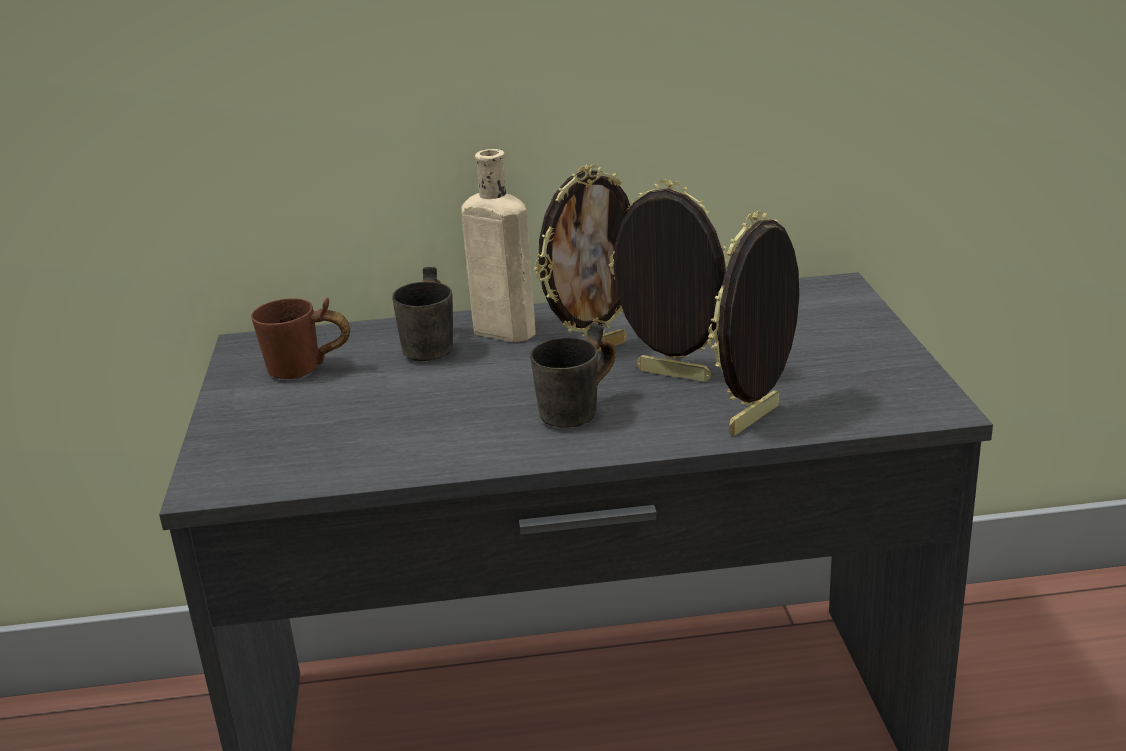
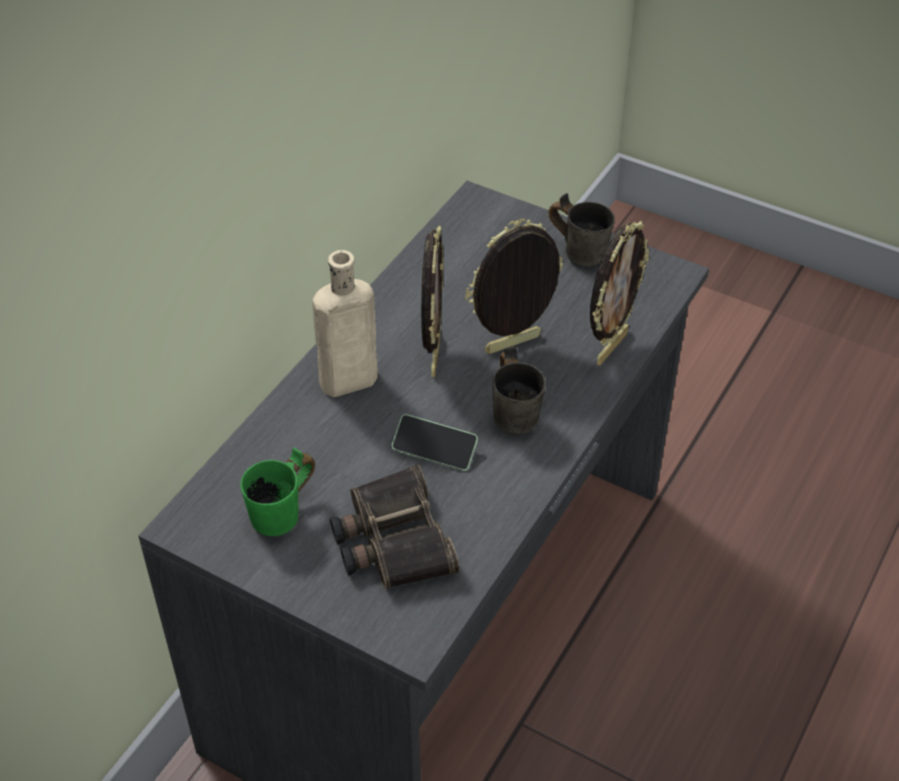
camera: 55 degrees left, 20 degrees up
(305, 374) = (287, 515): brown mug -> green mug
(328, 426) = (391, 540): none -> binoculars
(437, 348) = (331, 427): grey mug -> grey mug (581, 249)
(470, 398) = (434, 450): none -> phone
(757, 421) = (610, 347): picture frame -> picture frame turned 135 degrees counterclockwise

